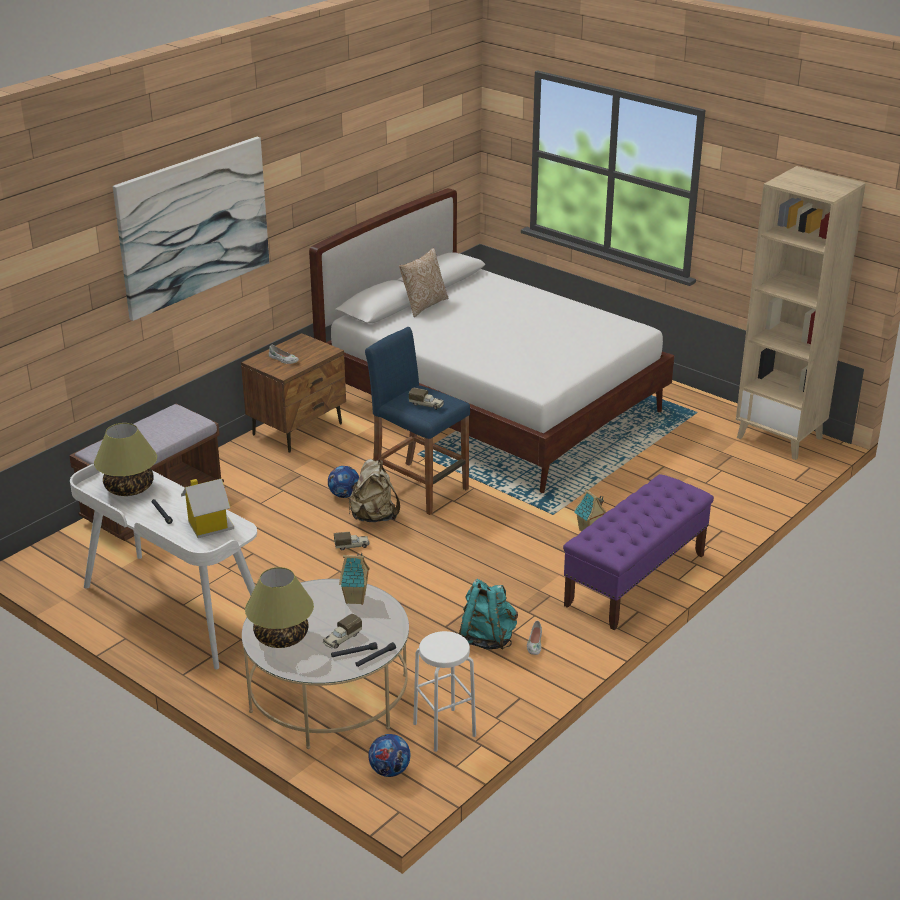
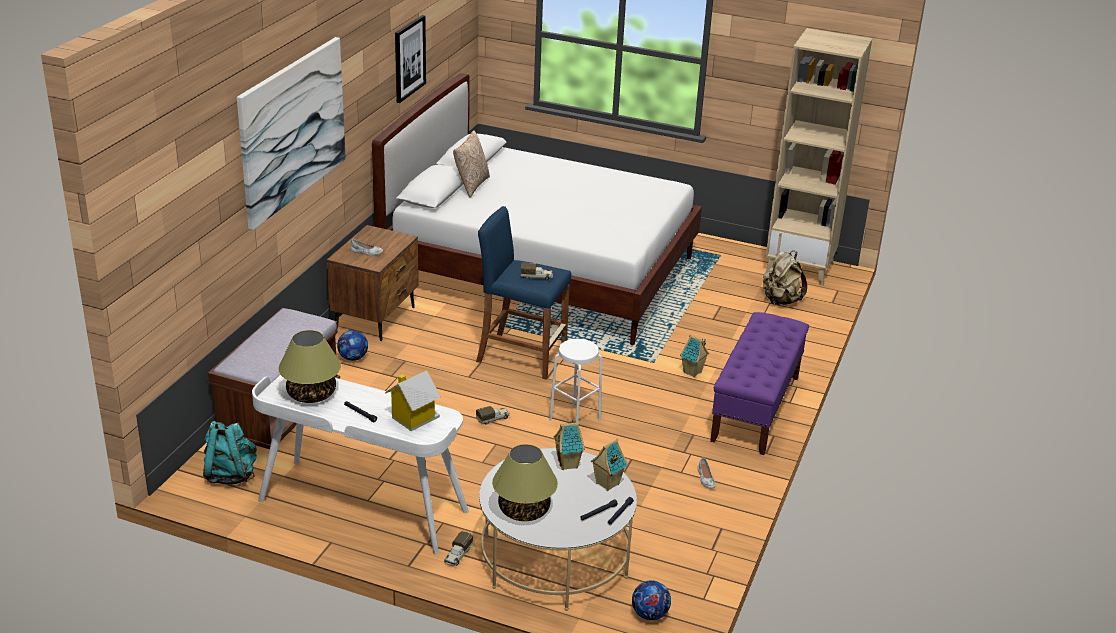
camera: 20 degrees left, 0 degrees up
(342, 639) = (579, 502): toy truck -> toy truck (457, 555)
(344, 495) = (457, 373): football -> football (353, 358)
(370, 167) = (409, 58): none -> picture
(374, 517) = (497, 389): beige backpack -> beige backpack (781, 301)
(382, 625) = (606, 484): none -> toy house
(444, 729) = (674, 569): white stool -> white stool (574, 420)
(487, 638) = (663, 481): turquoise backpack -> turquoise backpack (230, 475)

